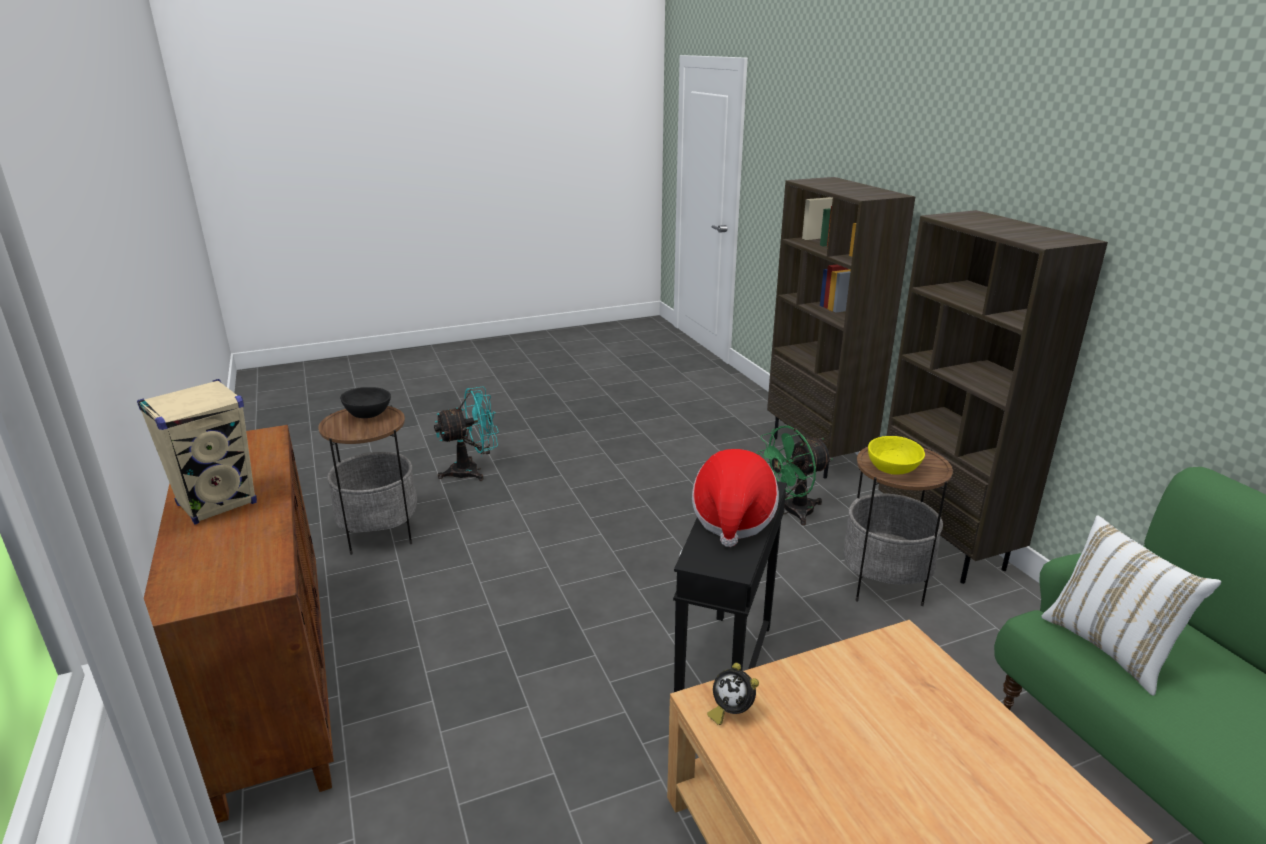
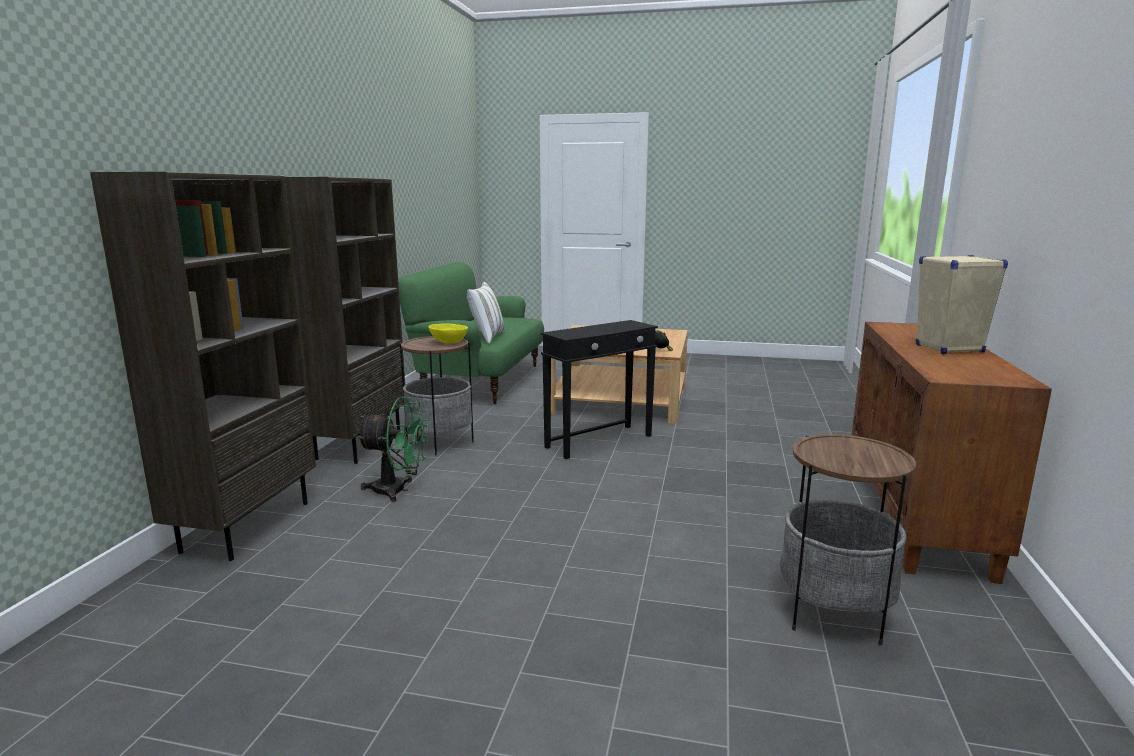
camera: 145 degrees left, 10 degrees down
(367, 414) = (846, 460): black bowl -> none
(472, 471) = (667, 675): turquoise fan -> none
(732, 519) = (600, 329): hat -> none

